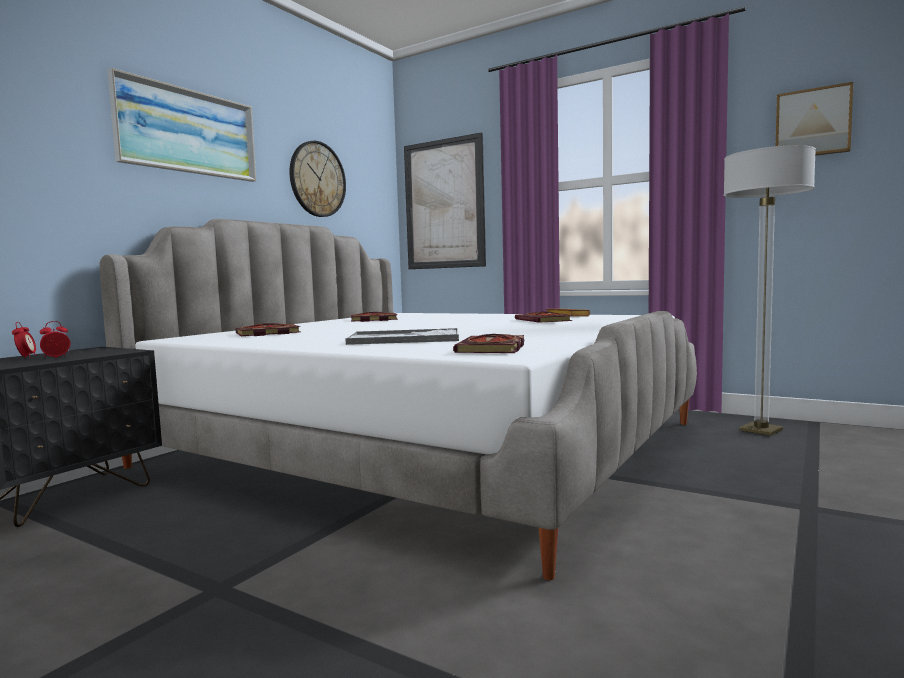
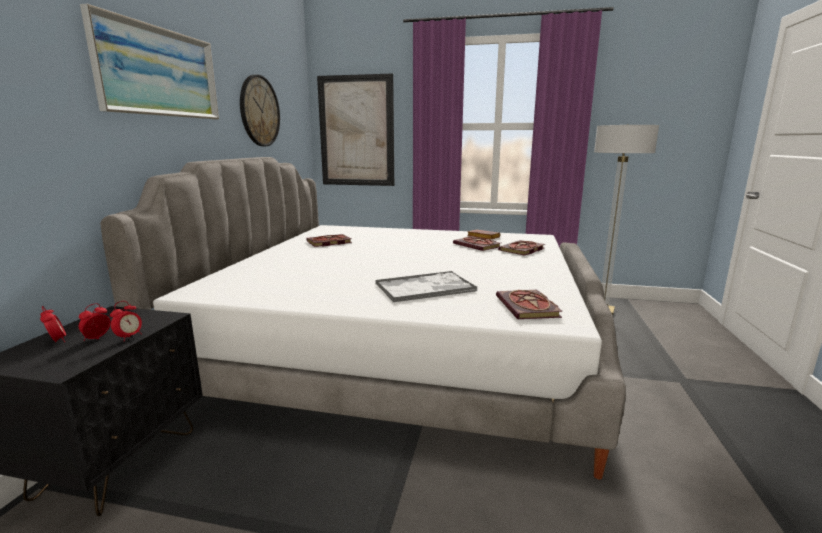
camera: 20 degrees left, 10 degrees up
(80, 357) = (129, 337): none -> alarm clock
(266, 333) = (273, 276): book -> book (522, 250)
(813, 123) = (645, 101): picture -> none

